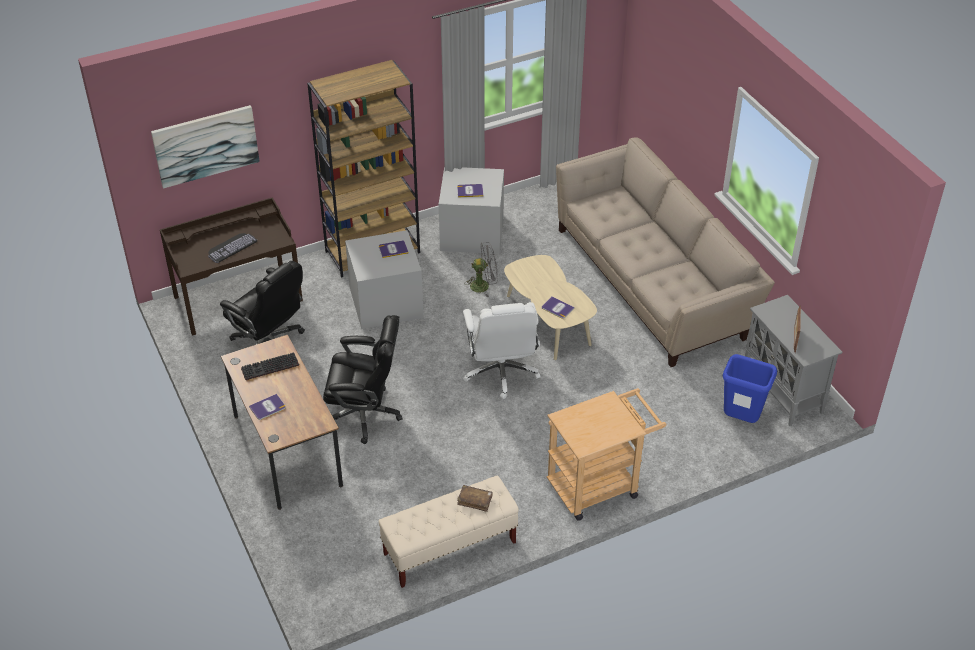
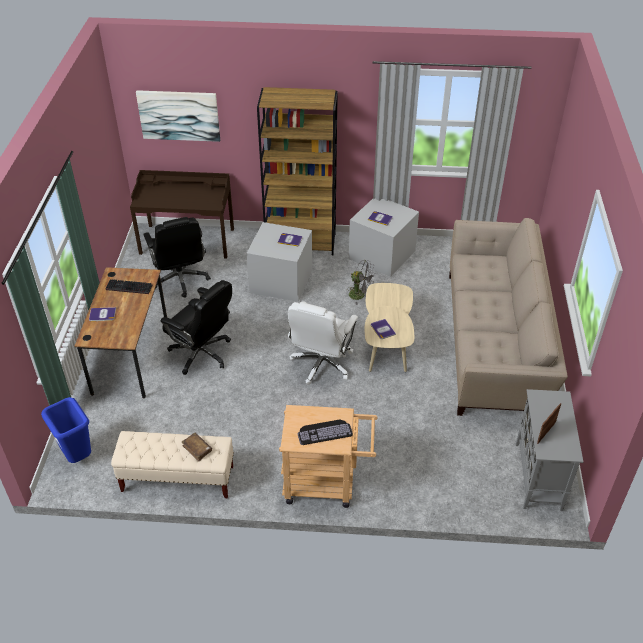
camera: 30 degrees right, 0 degrees up
(231, 247) = (179, 198): keyboard -> keyboard (324, 431)
(741, 420) = (484, 484): blue trash can -> blue trash can (78, 457)

